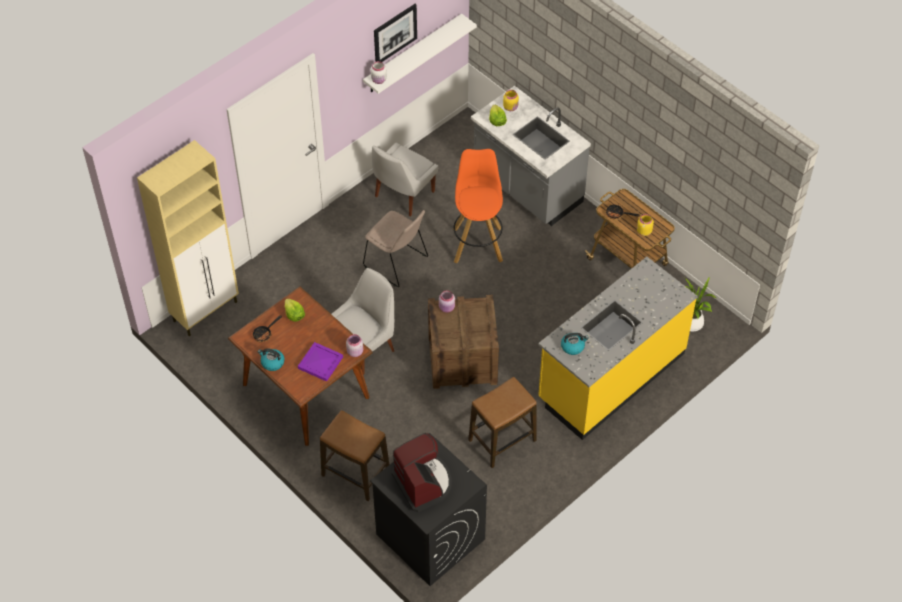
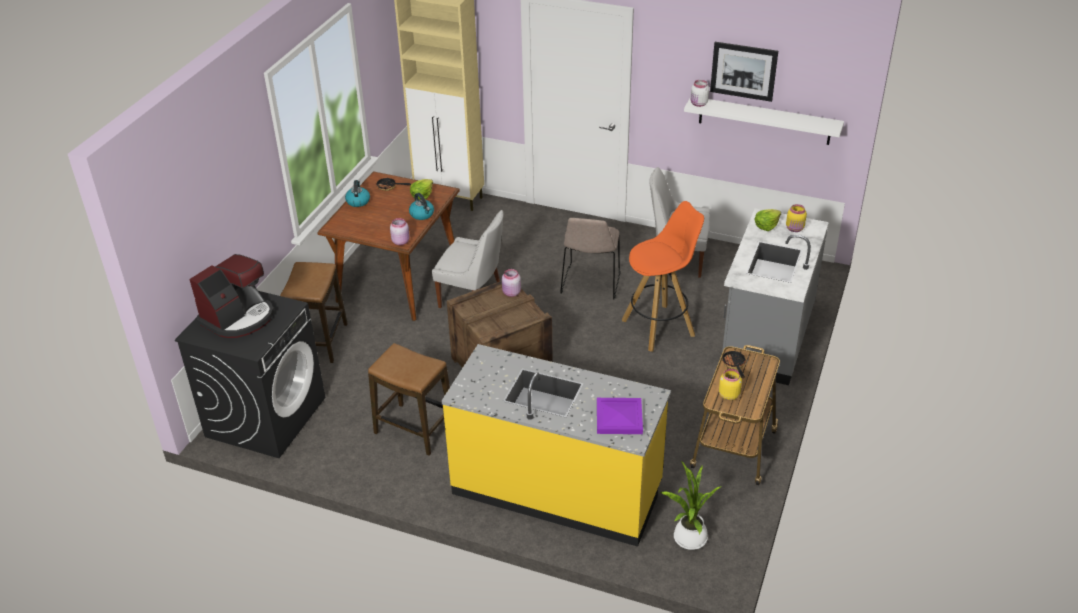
camera: 65 degrees right, 15 degrees down
(319, 363) = (374, 226): purple tray -> purple tray (618, 417)
(573, 346) = (489, 371): kettle -> kettle (422, 214)

